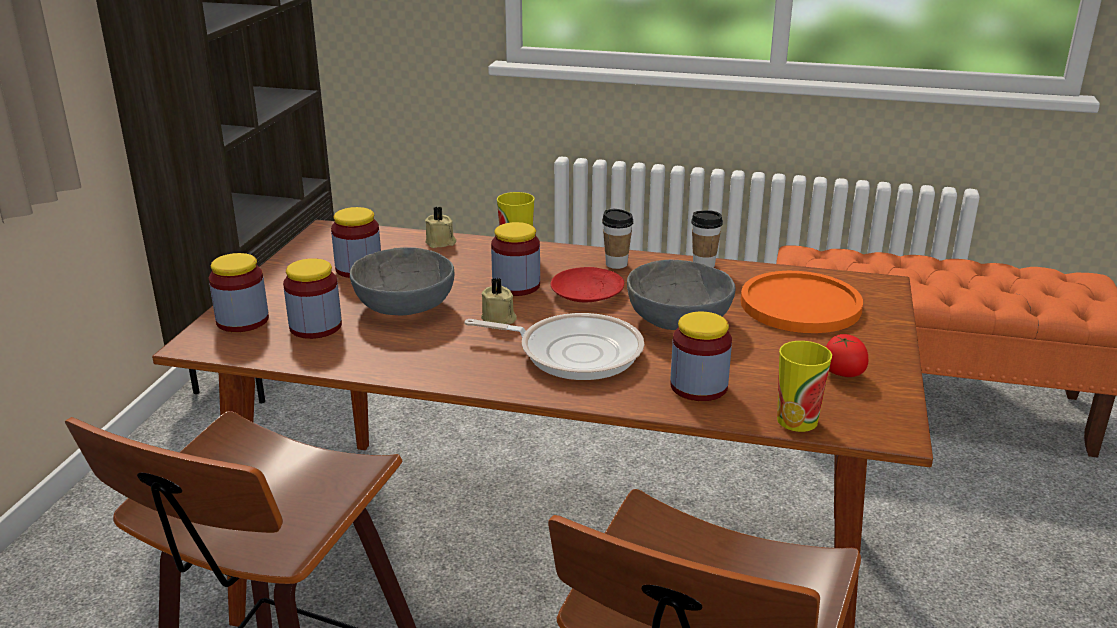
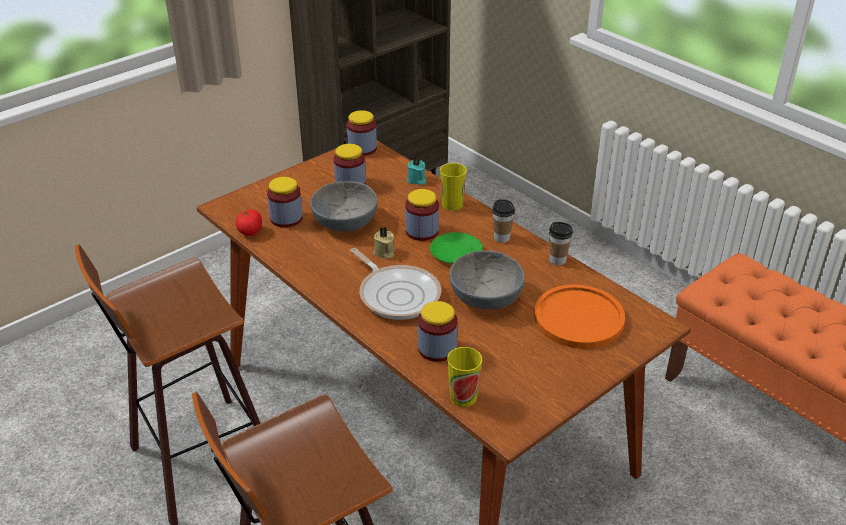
camera: 35 degrees right, 10 degrees up
(242, 320) = (256, 199): jar -> jar (362, 149)
(441, 243) = (416, 180): beige candle -> turquoise candle
(588, 293) = (456, 254): red plate -> green plate
(842, 373) = (535, 379): tomato -> tomato (250, 232)

